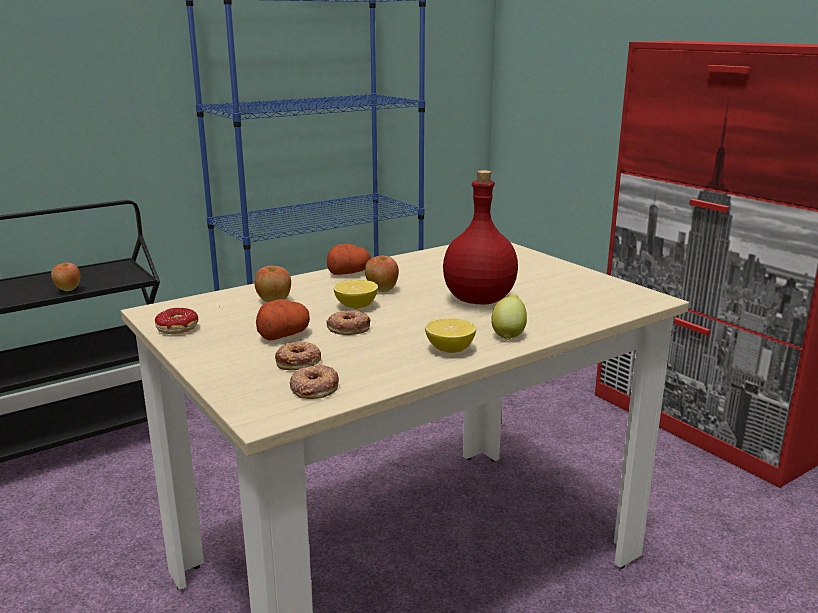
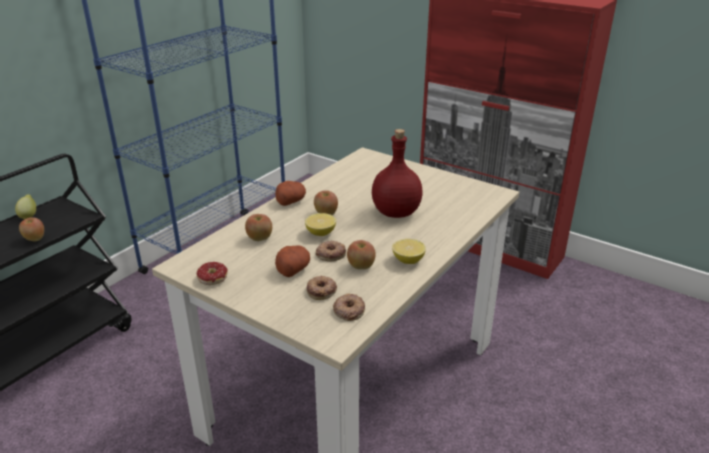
camera: 20 degrees left, 10 degrees up
(376, 346) = (361, 266): none -> apple
(508, 334) = (434, 240): lemon -> lemon (29, 216)

